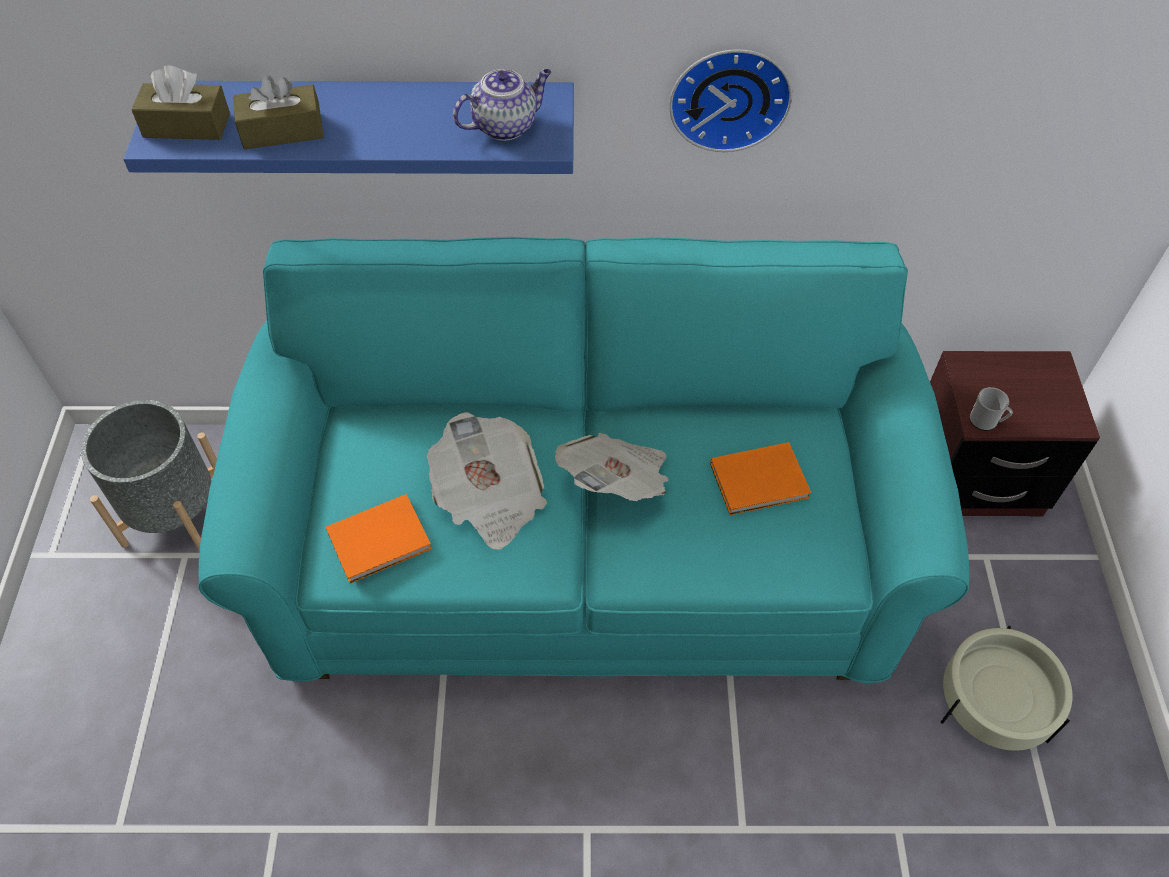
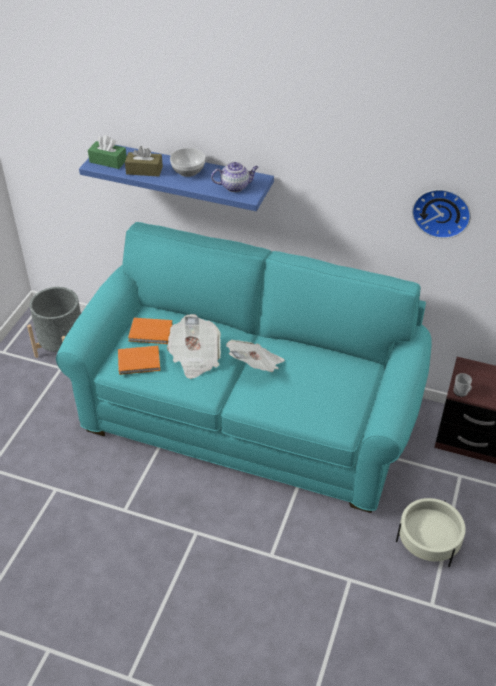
camera: 20 degrees right, 10 degrees down
(186, 125) = (108, 161): brown tissue box -> green tissue box
(384, 110) = (188, 171): none -> bowl
(729, 96) = (342, 195): wall clock -> wall clock (441, 211)
(761, 481) = (325, 383): orange book -> orange book (151, 333)

